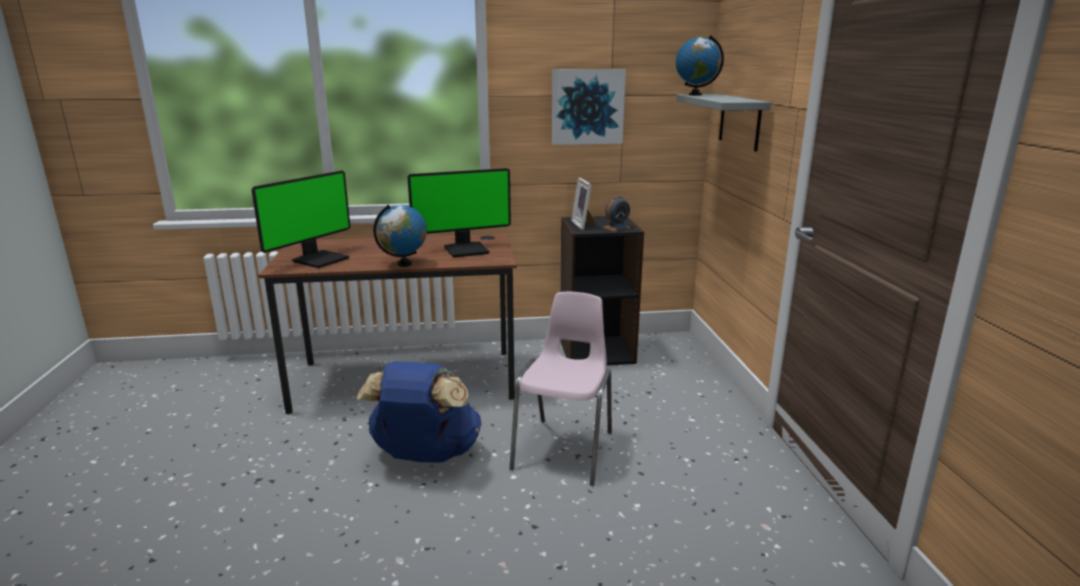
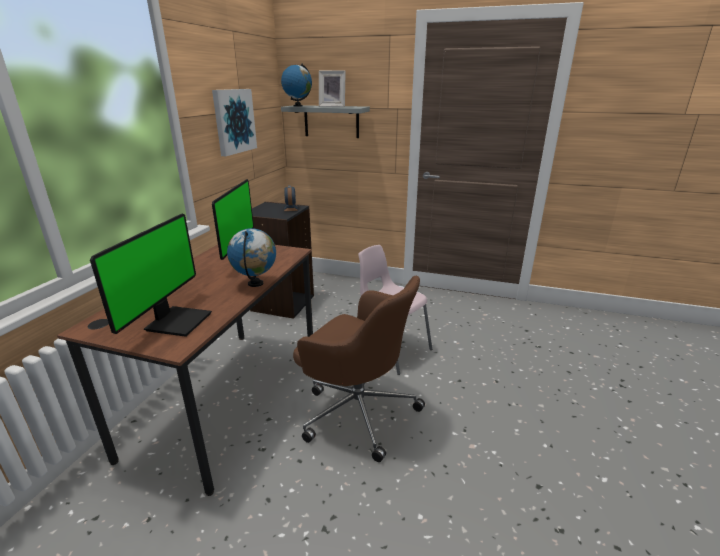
camera: 65 degrees left, 5 degrees up
(319, 259) = (177, 321): monitor -> monitor turned 45 degrees clockwise
(425, 456) = (357, 410): blue backpack -> brown office chair
(584, 225) = (269, 213): picture frame -> picture frame (332, 106)

